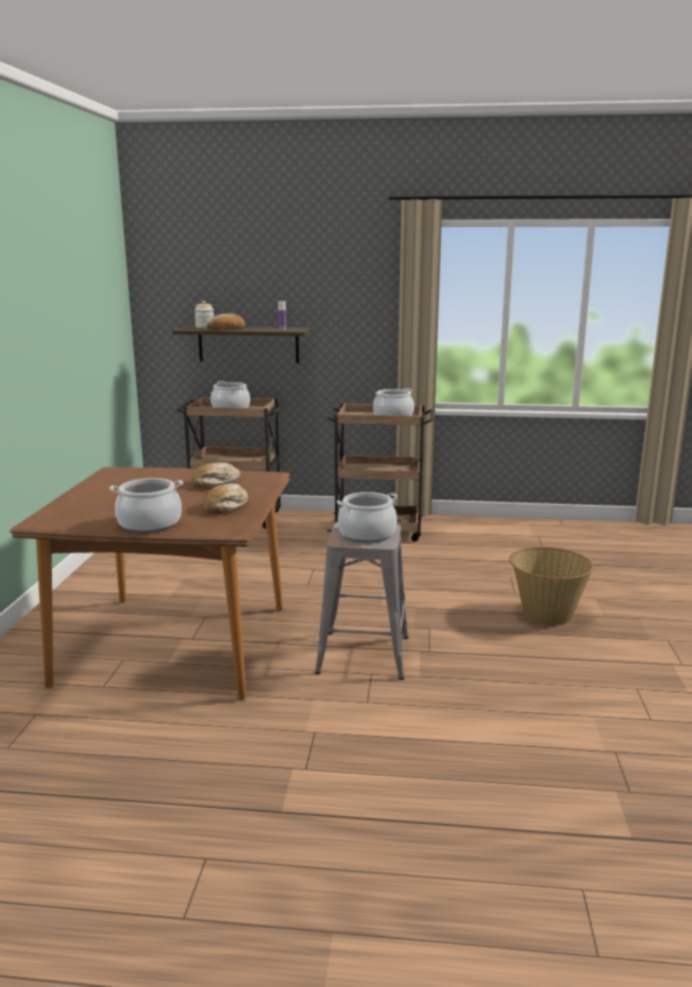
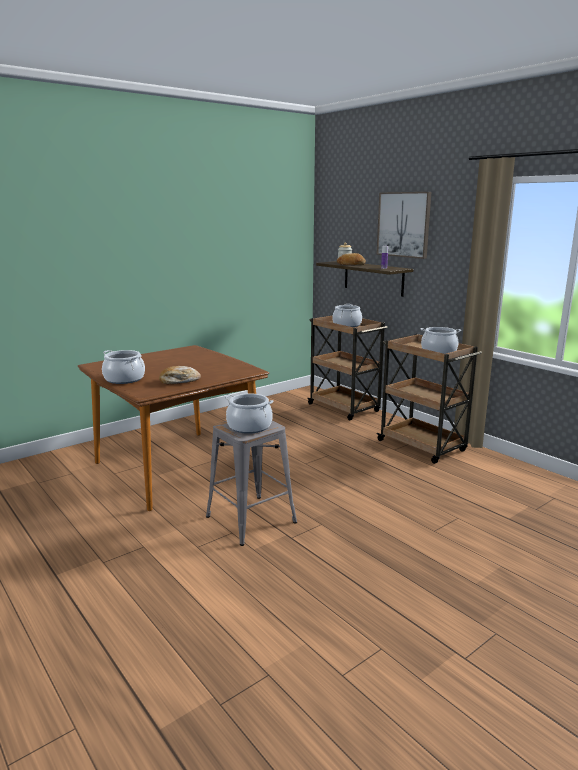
camera: 45 degrees right, 0 degrees up
(215, 483) = (213, 367): bread -> none
(291, 274) = (404, 224): none -> picture
(546, 614) = (427, 557): basket -> none

